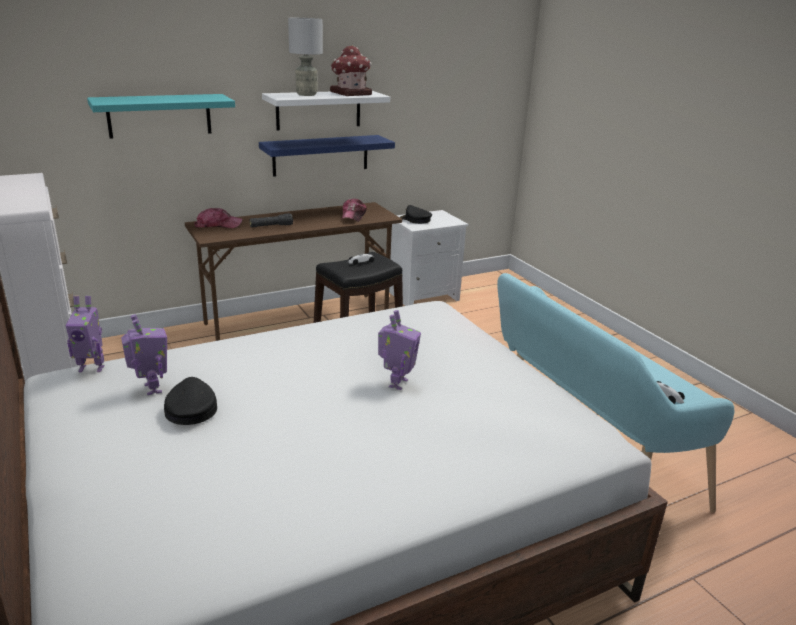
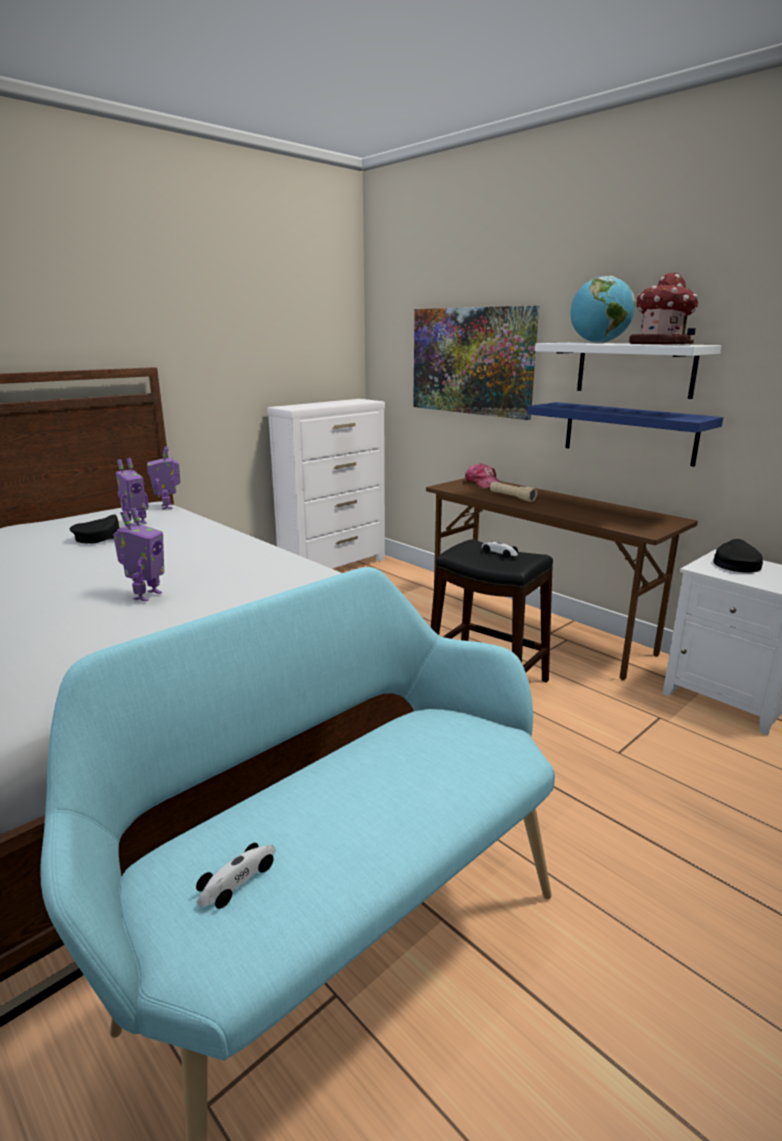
camera: 75 degrees right, 5 degrees down
(159, 115) = (471, 361): turquoise shelf -> picture
(271, 226) = (512, 497): black flashlight -> beige flashlight
(306, 94) = (598, 343): grey table lamp -> globe
(353, 216) = (613, 518): cap -> none
(397, 383) = (146, 595): toy robot -> toy robot turned 75 degrees counterclockwise

